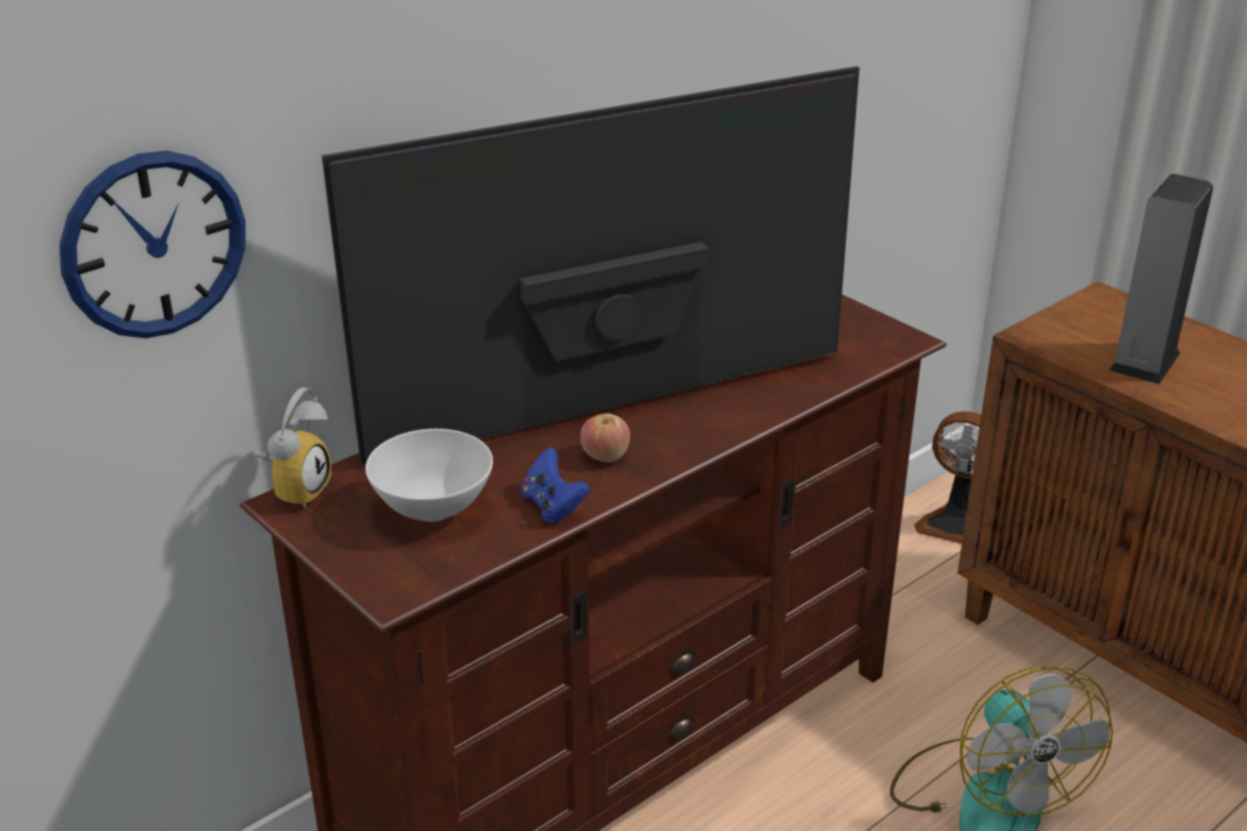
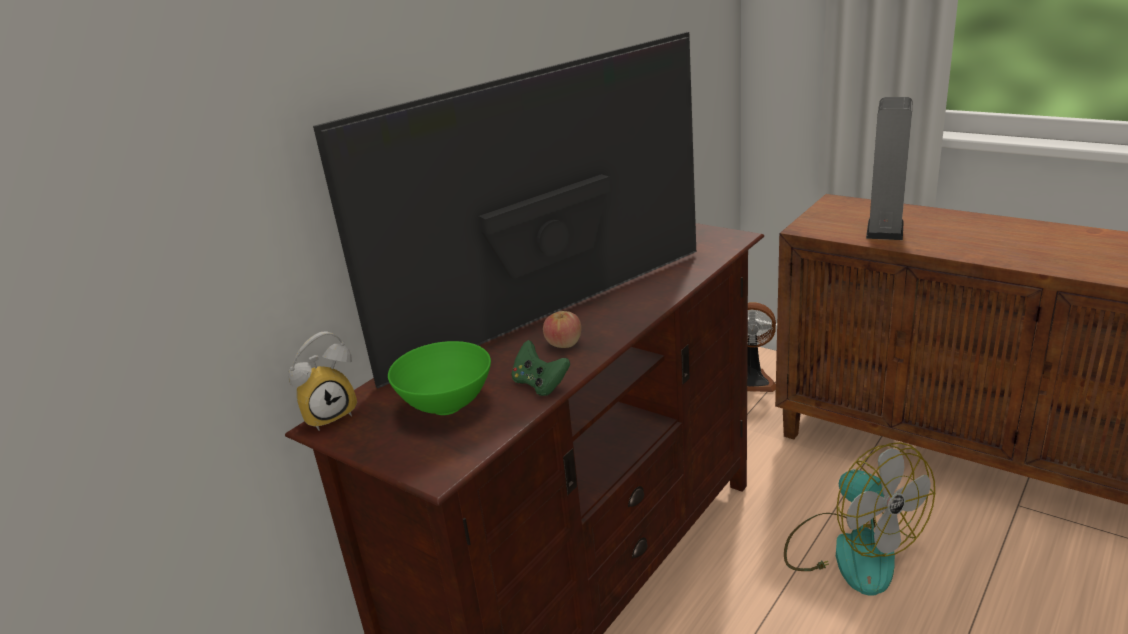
camera: 10 degrees left, 5 degrees down
(154, 245) = (182, 216): wall clock -> none
(297, 490) = (330, 414): alarm clock -> alarm clock turned 45 degrees clockwise
(432, 511) = (446, 407): white bowl -> green bowl
(553, 506) = (540, 385): blue game controller -> green game controller

